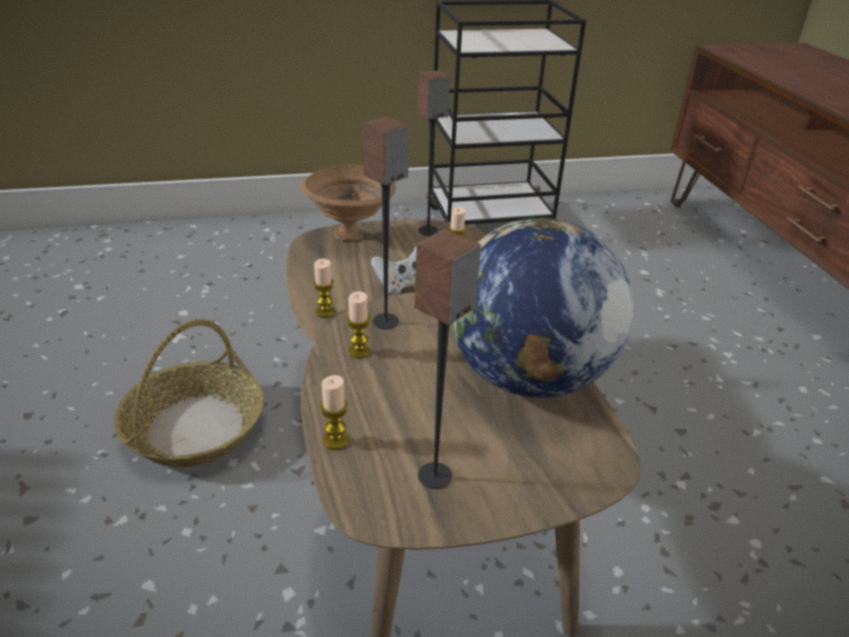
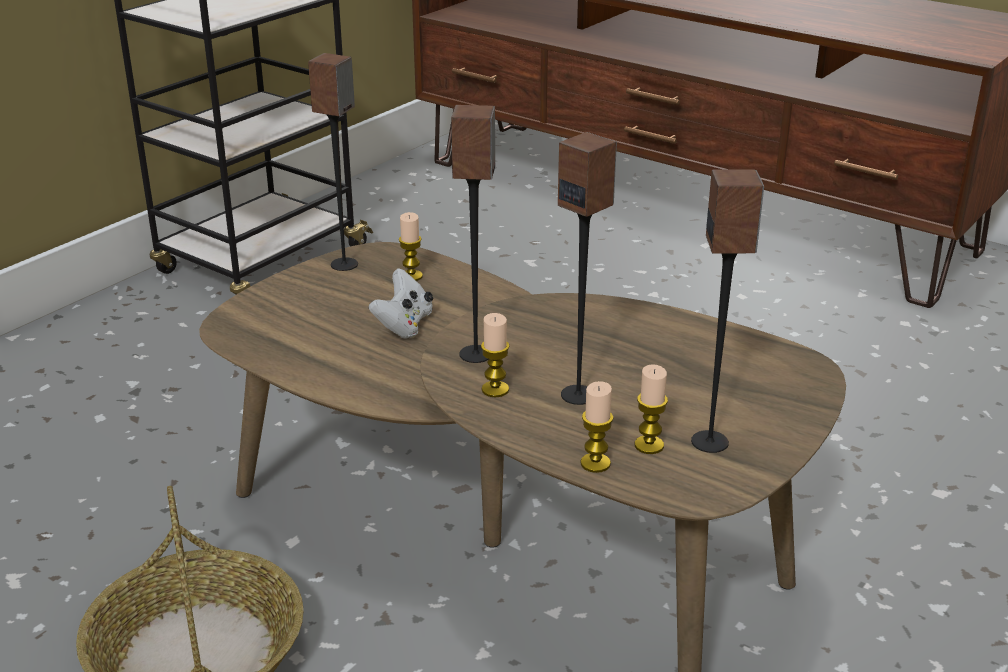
camera: 40 degrees left, 5 degrees down
(325, 312) = (366, 387): candle -> candle (649, 445)
(351, 235) = (264, 304): brown bowl -> none
(403, 385) = (578, 395): none -> speaker
(527, 377) = (664, 338): globe -> none

